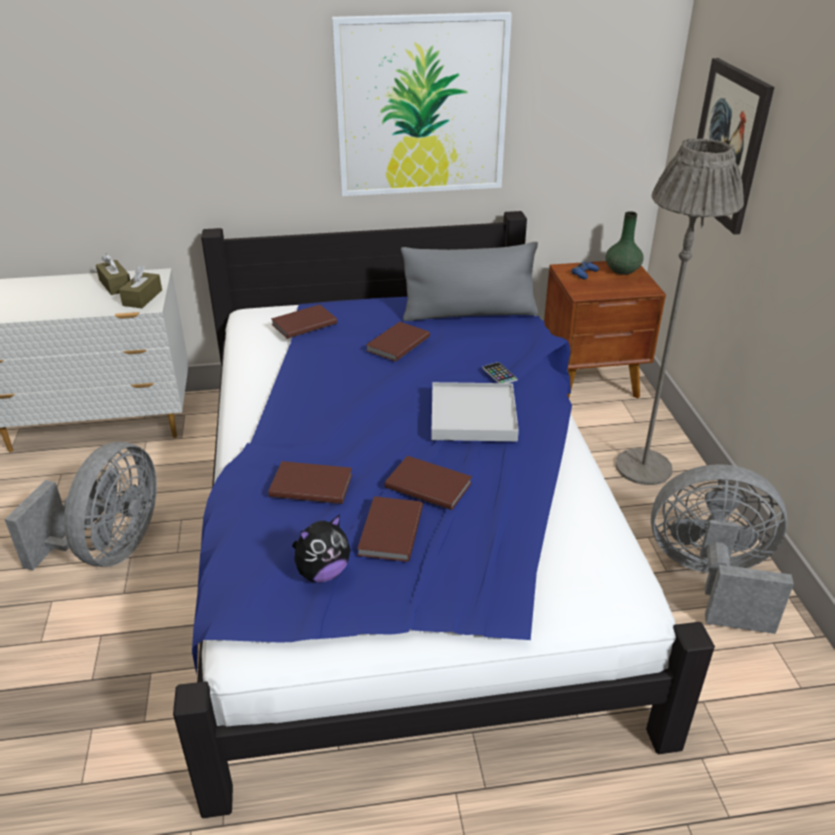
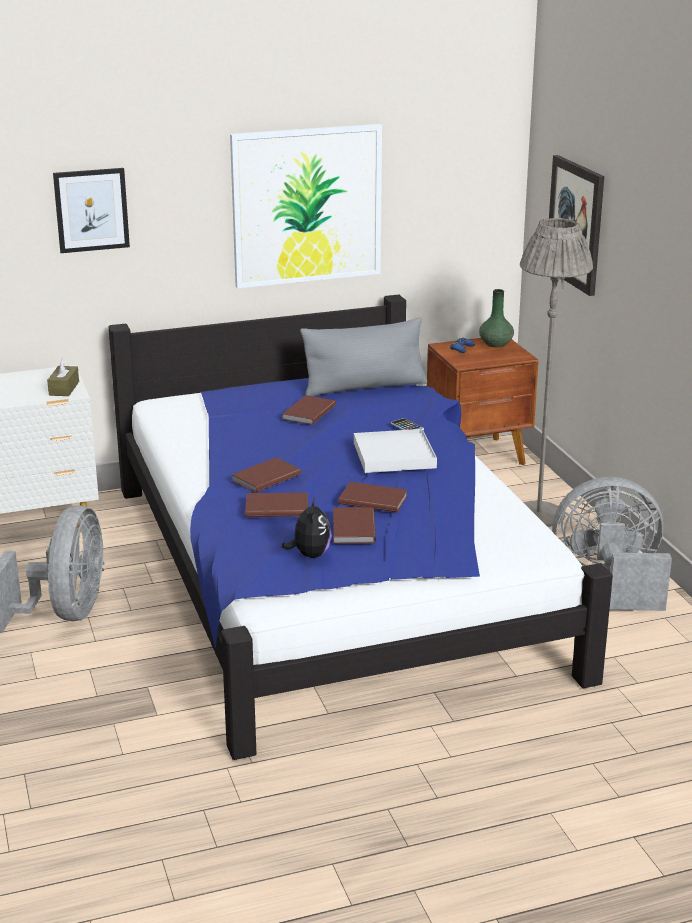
camera: 10 degrees left, 10 degrees down
(115, 285) = (30, 381): brown tissue box -> none
(176, 101) = (91, 210): none -> picture
(303, 323) = (214, 404): brown book -> brown book (264, 477)
(322, 572) = (310, 555): plush toy -> plush toy turned 45 degrees counterclockwise

